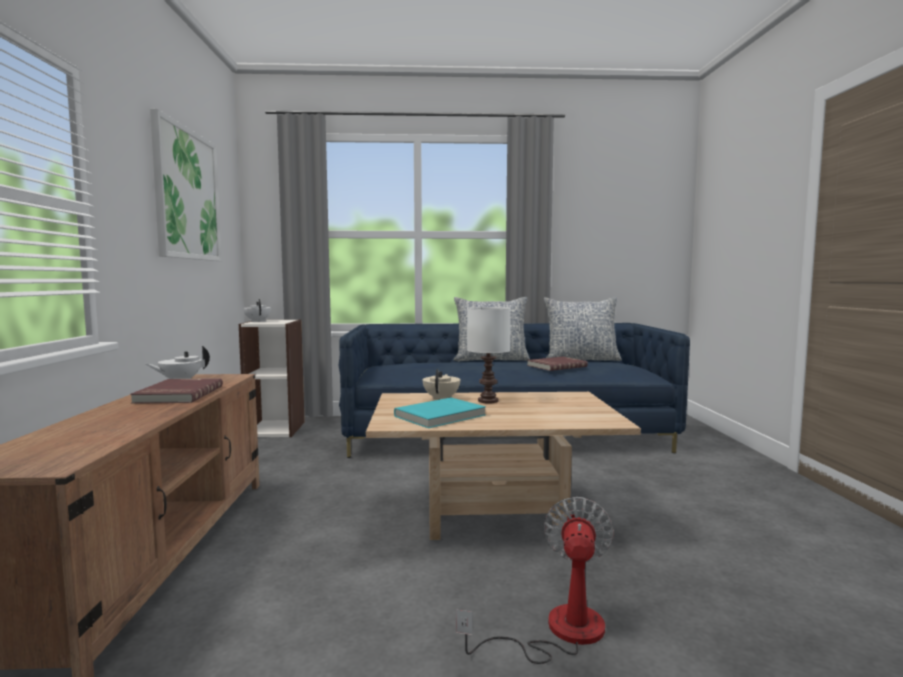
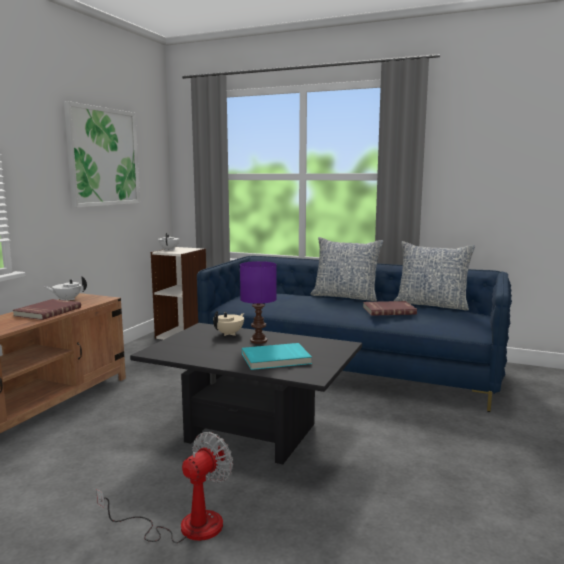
camera: 25 degrees right, 5 degrees up
(441, 416) = (198, 350): turquoise book -> turquoise book (276, 359)
(489, 401) = (259, 341): white table lamp -> purple table lamp
(493, 513) = (251, 432): beige coffee table -> black coffee table

